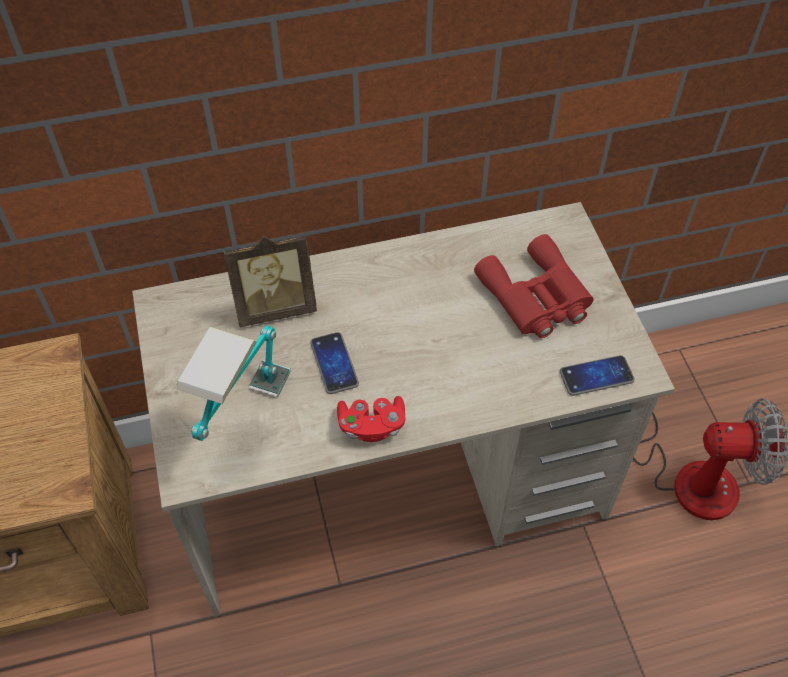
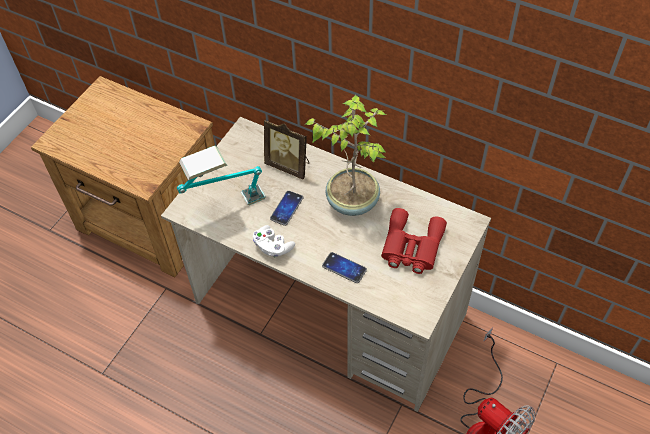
camera: 45 degrees right, 0 degrees up
(371, 426) = (273, 247): red game controller -> white game controller
(406, 293) = (352, 200): none -> potted plant
(596, 376) = (396, 304): phone -> phone (344, 268)

